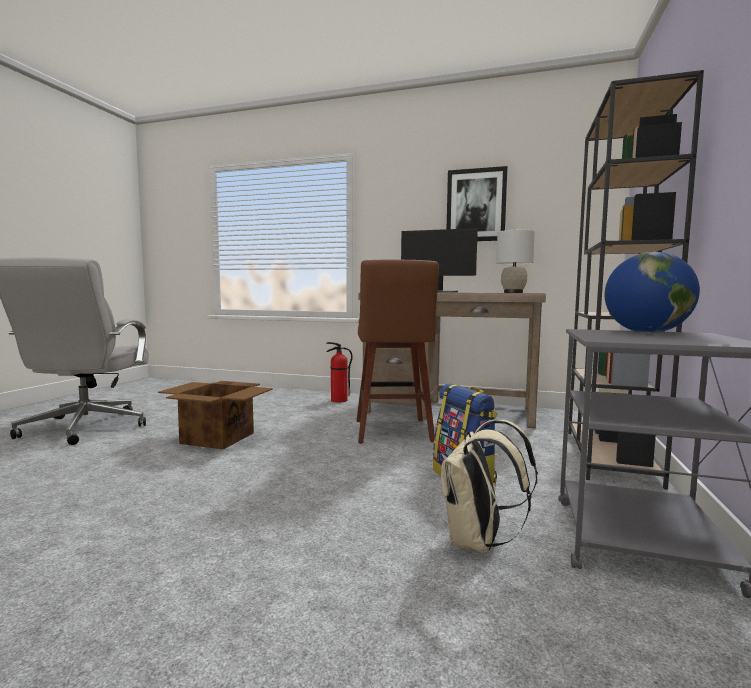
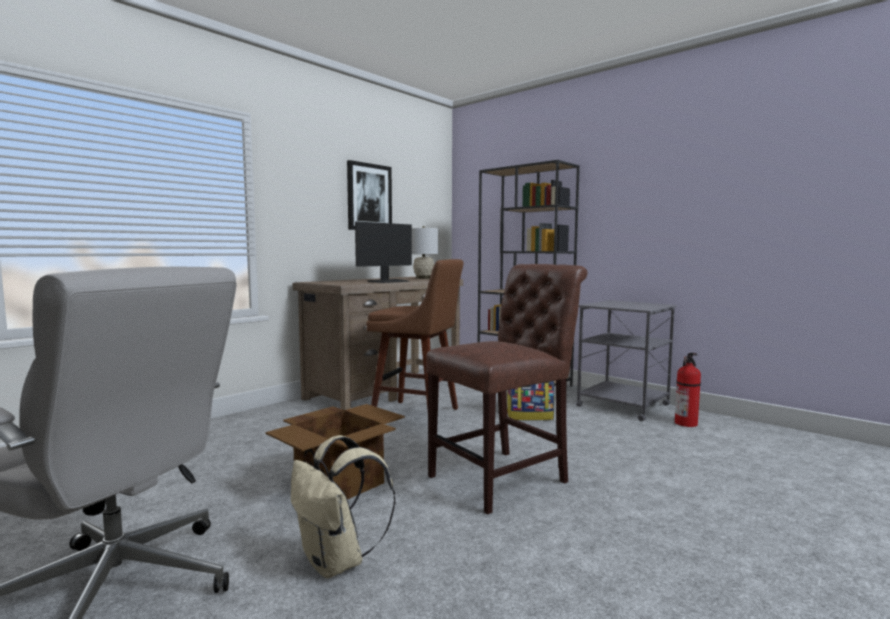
camera: 65 degrees left, 0 degrees up
(253, 489) = (504, 477): none -> brown chair
(338, 400) = (281, 416): fire extinguisher -> fire extinguisher (686, 423)
(478, 542) = (614, 431): beige backpack -> beige backpack (337, 562)
(646, 333) = (610, 303): globe -> none

